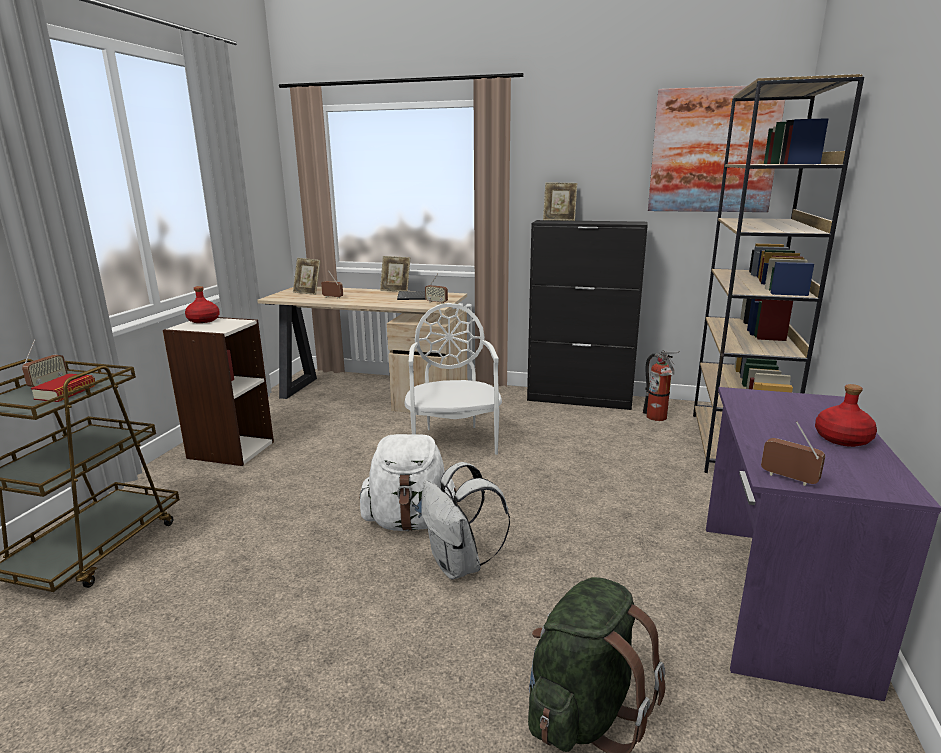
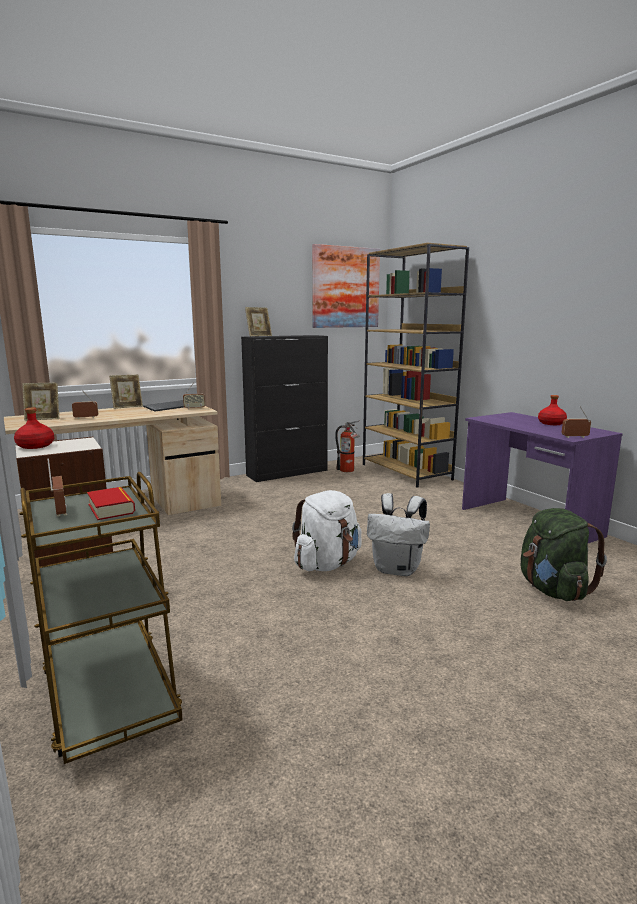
camera: 45 degrees left, 5 degrees down
(454, 441) = (257, 516): white chair -> none

